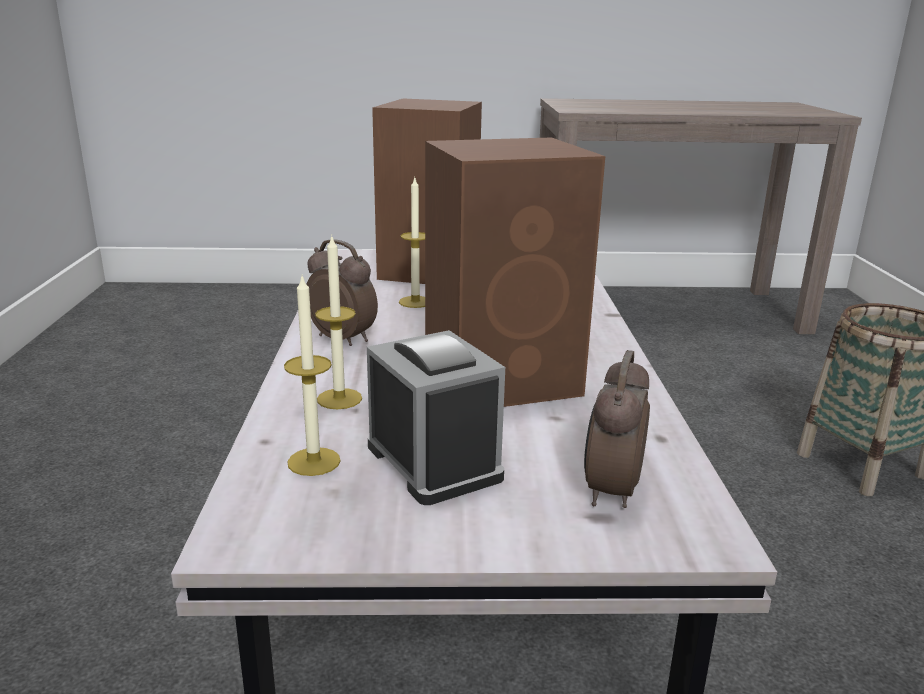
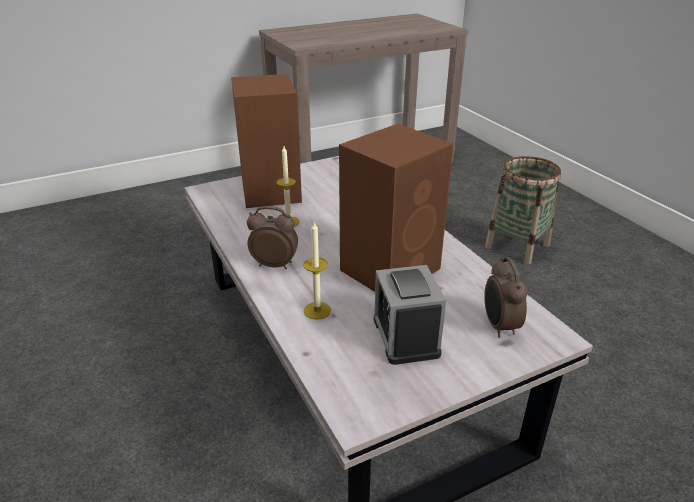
camera: 25 degrees left, 10 degrees up
(314, 461) = (346, 357): candle -> none
(433, 462) = (406, 336): alarm clock -> alarm clock turned 135 degrees counterclockwise

